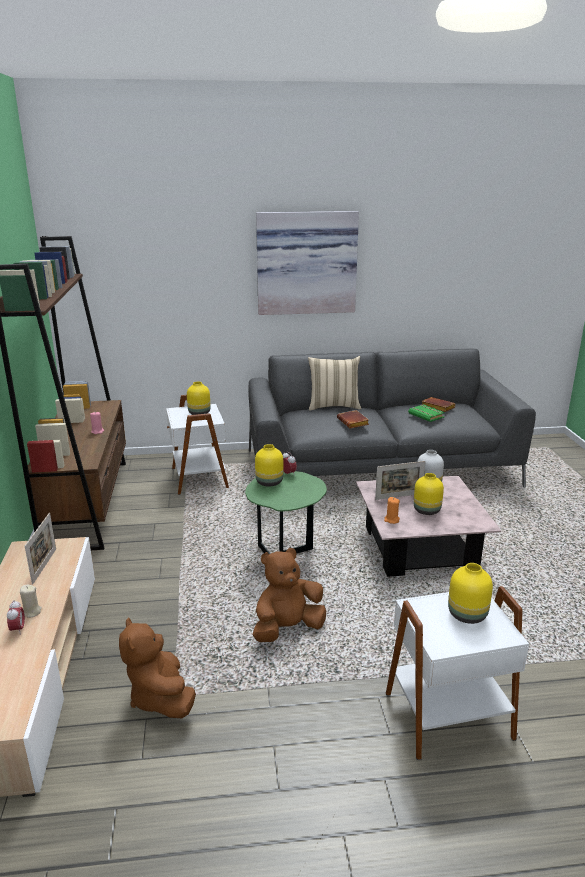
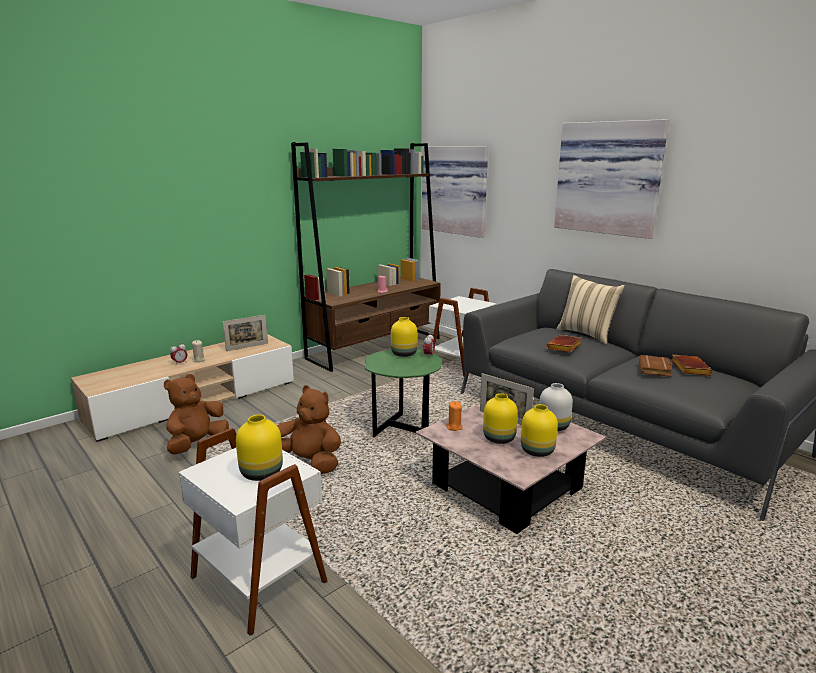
camera: 55 degrees right, 5 degrees down
(110, 288) = (456, 190): none -> picture
(200, 413) = (469, 304): yellow vase -> yellow vase (537, 451)
(427, 415) = (655, 369): green book -> brown book

